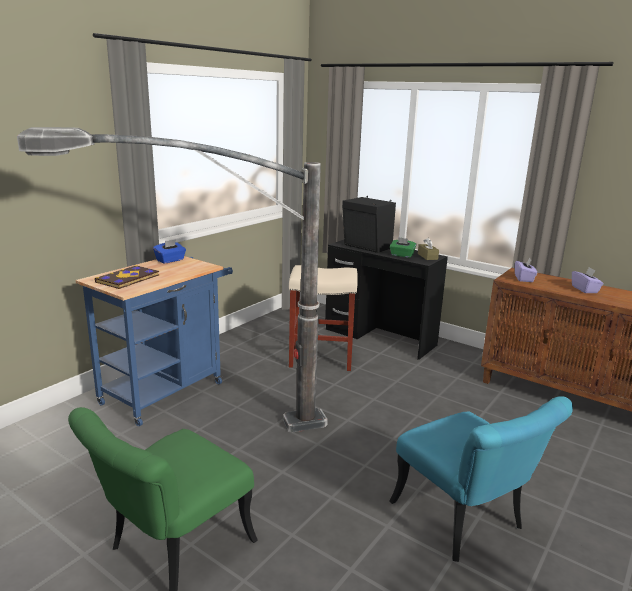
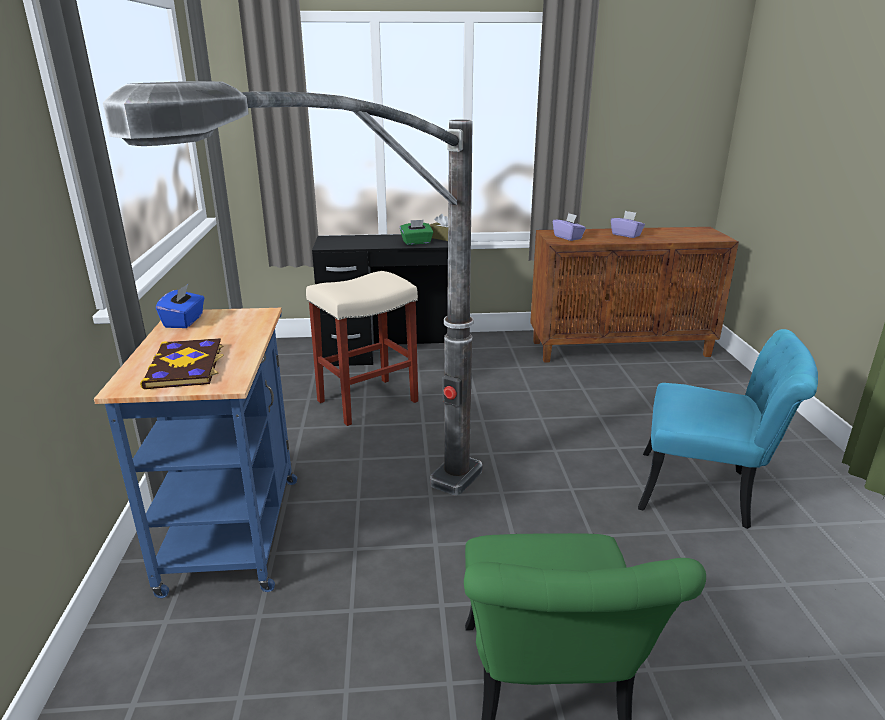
camera: 40 degrees left, 5 degrees up
(367, 247) = (362, 242): black speaker -> none

